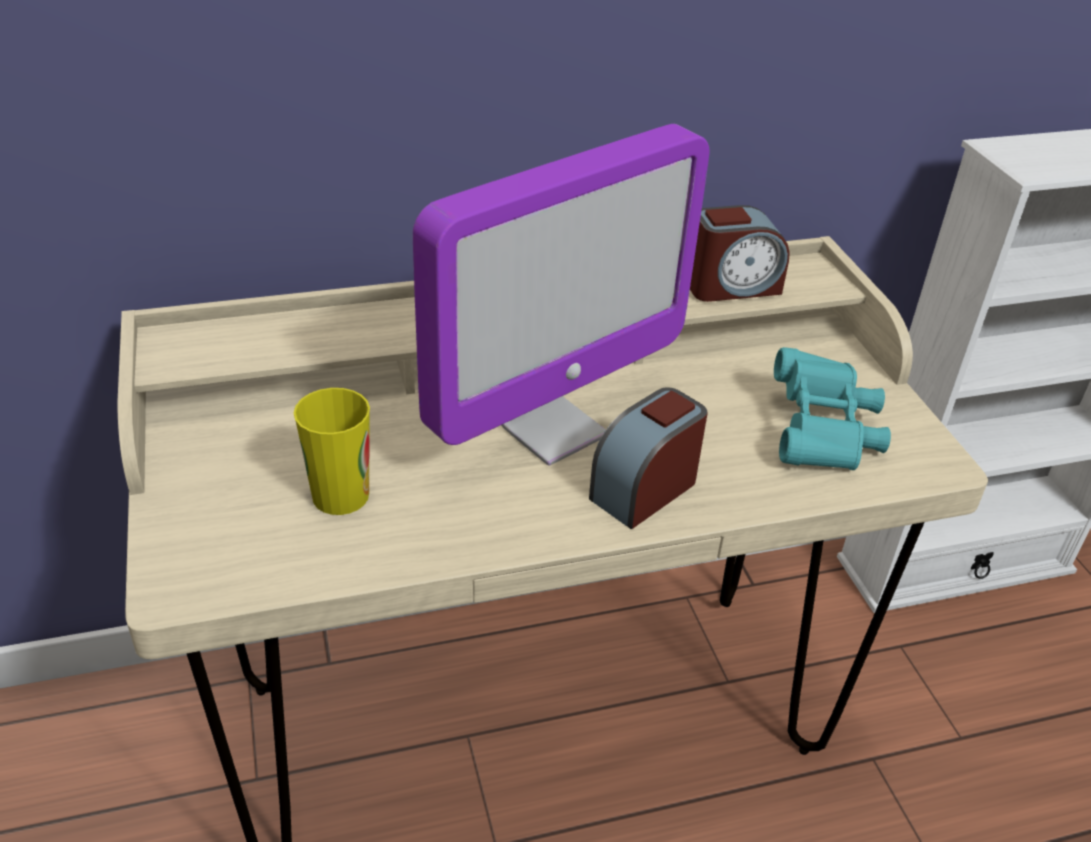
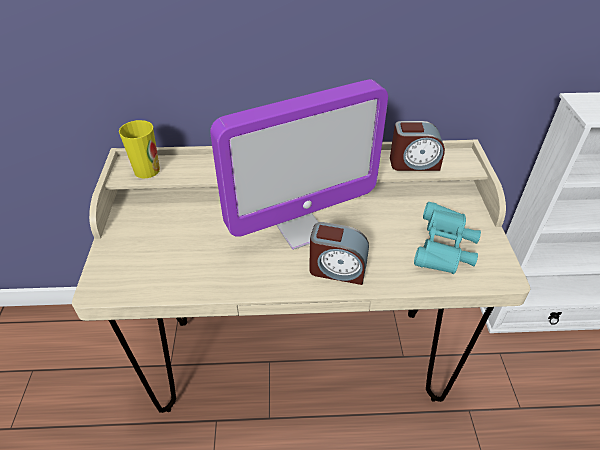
camera: 15 degrees right, 5 degrees up
(340, 495) = (187, 252): cup -> cup (147, 170)
(644, 489) = (337, 269): alarm clock -> alarm clock turned 135 degrees counterclockwise

